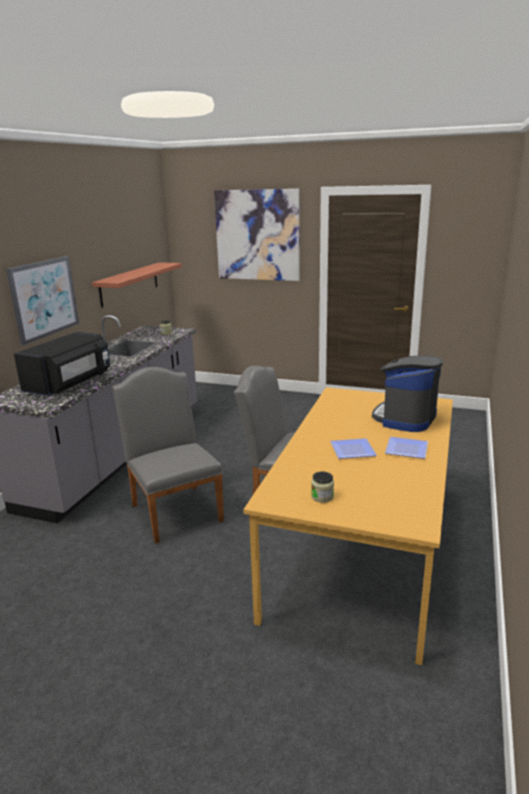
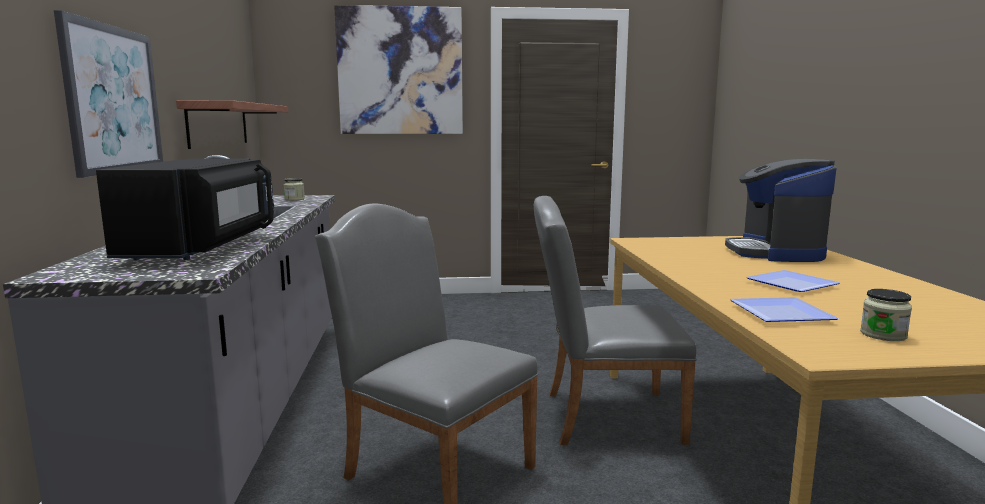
camera: 25 degrees left, 10 degrees down
(405, 449) = (848, 276): plate -> plate (777, 313)

